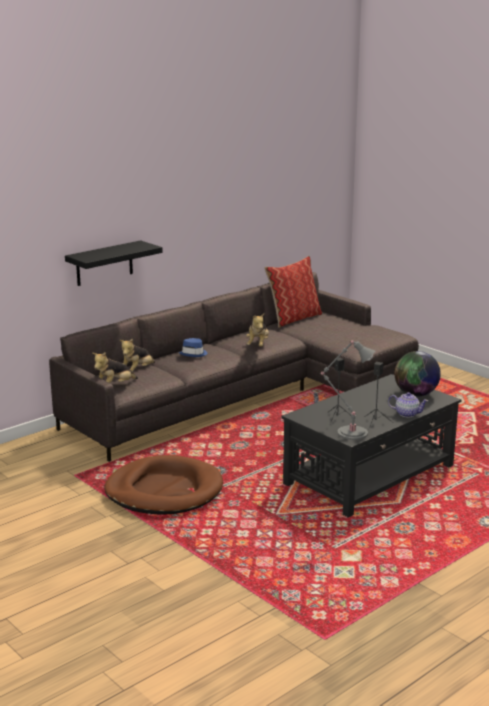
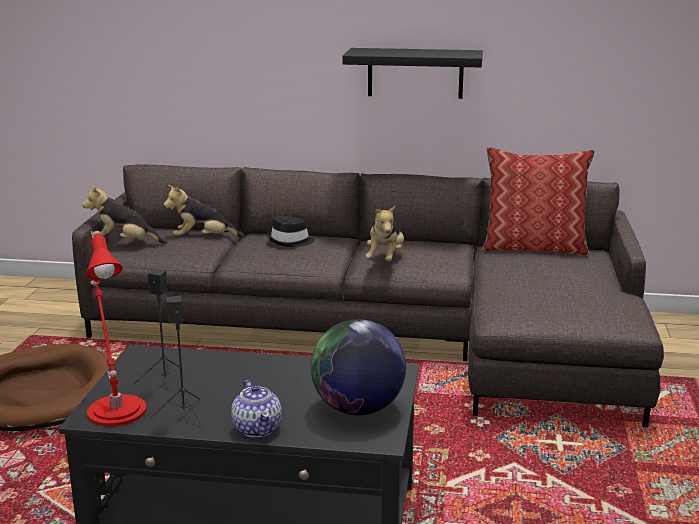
camera: 50 degrees right, 0 degrees up
(104, 263) = (218, 83): black shelf -> black shelf (415, 73)
(194, 354) = (290, 241): blue hat -> black hat
(258, 345) = (385, 258): plush toy -> plush toy turned 45 degrees counterclockwise
(349, 432) = (116, 408): grey table lamp -> red table lamp

